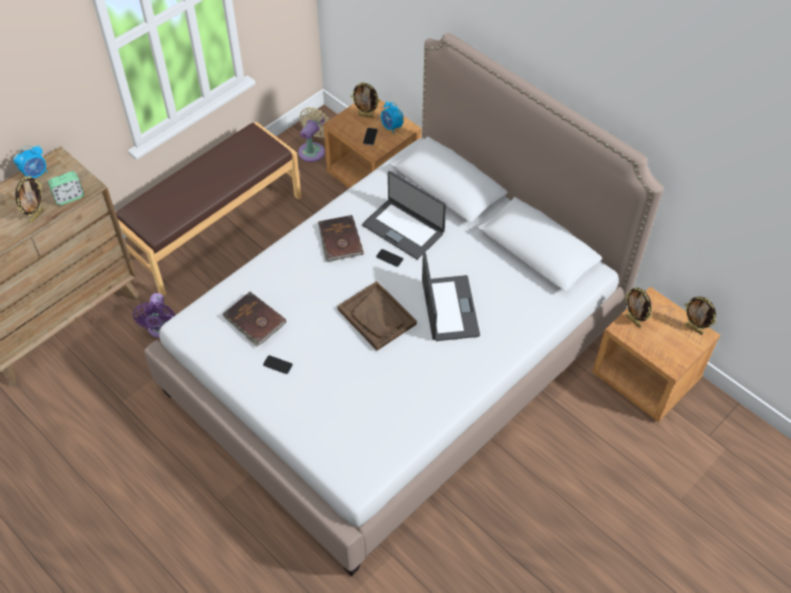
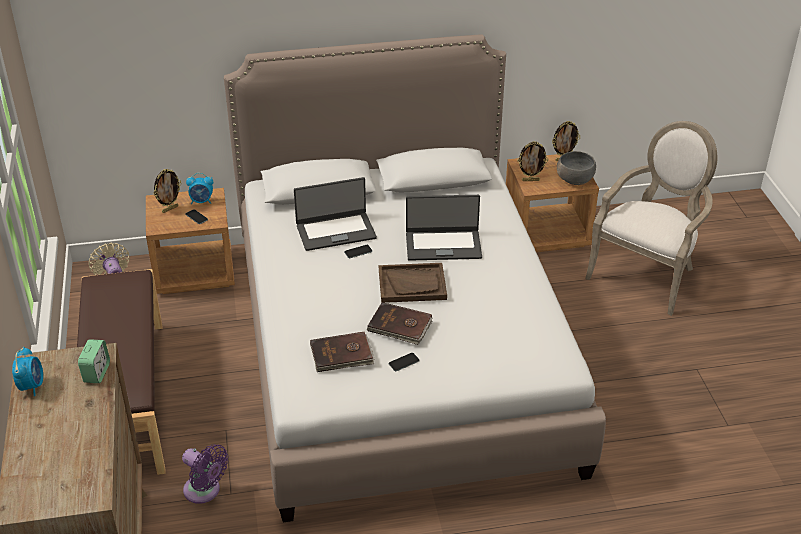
camera: 55 degrees left, 15 degrees down
(36, 215) = (92, 405): picture frame -> none
(339, 240) = (307, 269): brown book -> brown book (400, 326)
(449, 308) = (443, 245): laptop -> laptop turned 150 degrees clockwise
(663, 492) = (648, 274): none -> armchair
(669, 354) = (574, 179): none -> grey bowl

